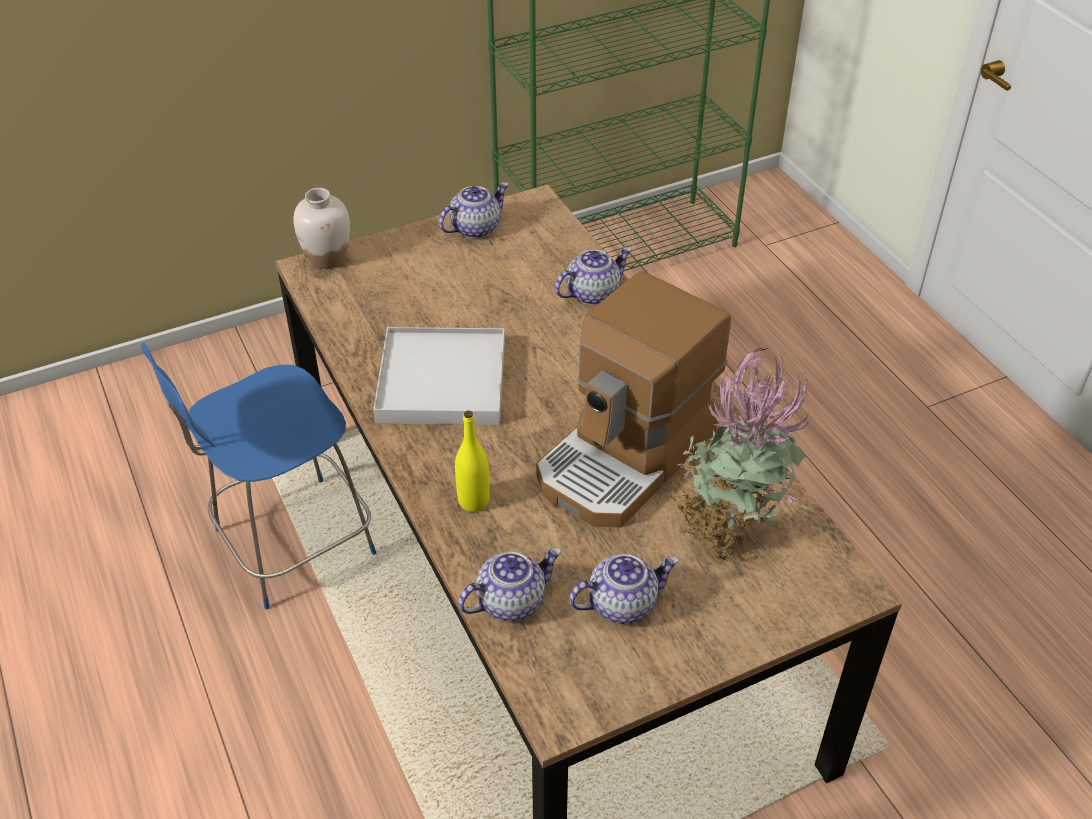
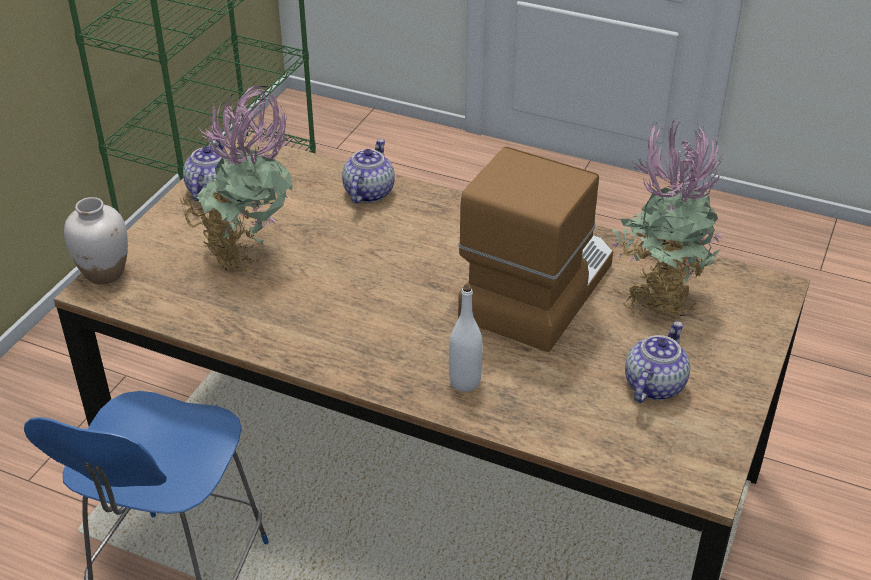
camera: 40 degrees left, 5 degrees down
(441, 297) = (248, 253): none -> potted plant
(441, 381) = (329, 313): white tray -> none
(473, 501) = (465, 382): yellow bottle -> white bottle
(511, 601) = (579, 431): teapot -> none
(627, 457) = (536, 289): coffee machine -> coffee machine turned 150 degrees counterclockwise

